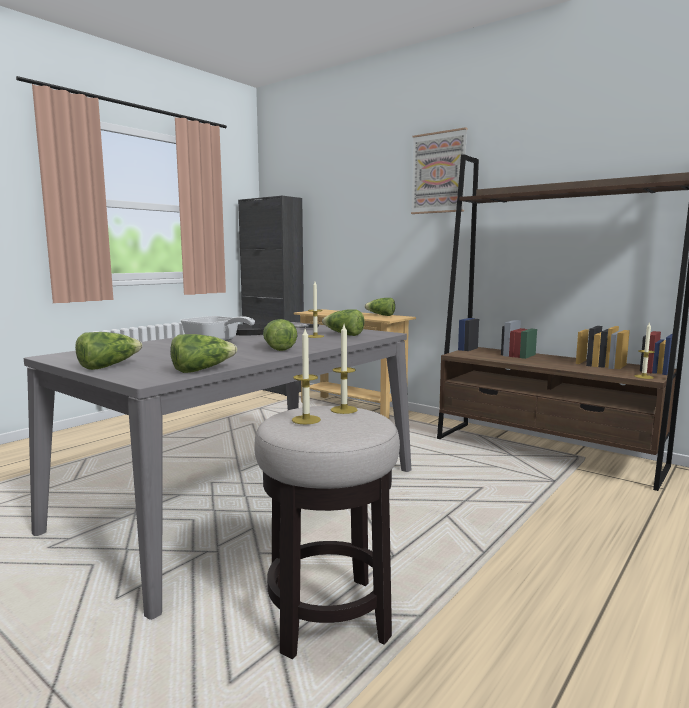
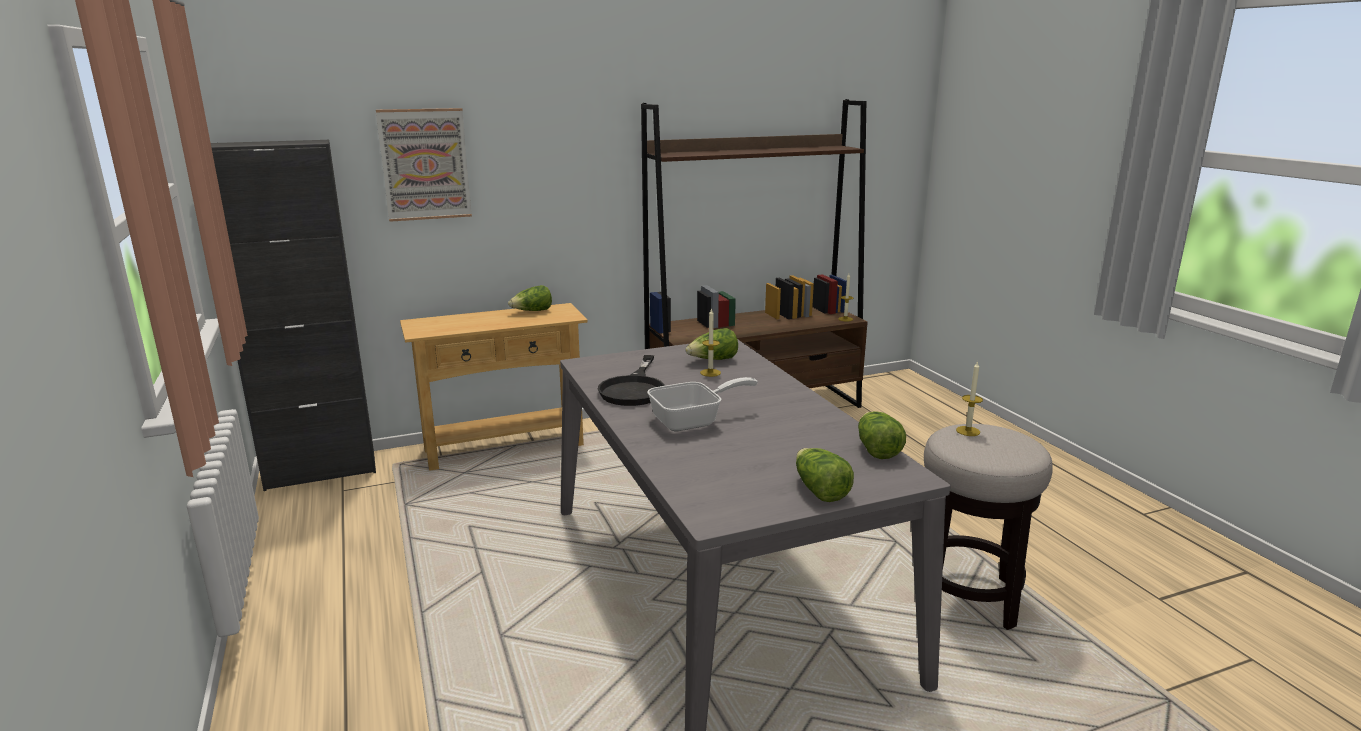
camera: 60 degrees left, 10 degrees up
(278, 348) = (774, 400): lettuce -> none
(306, 420) = (993, 449): candle -> none
(439, 173) = (583, 113): picture -> picture (425, 164)

